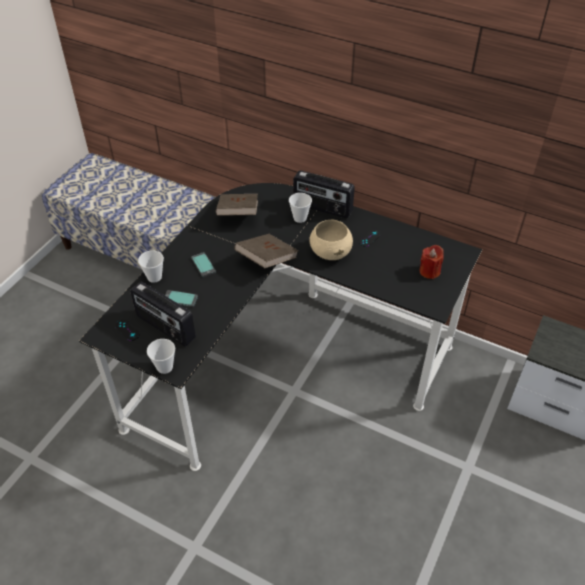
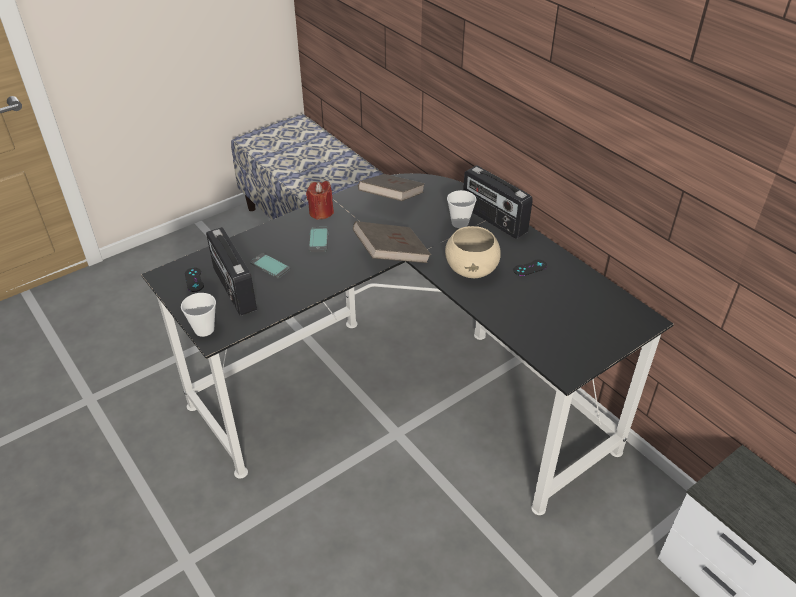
camera: 25 degrees right, 5 degrees down
(154, 277) = (259, 236): cup -> none
(429, 271) = (584, 327): red candle -> red candle (321, 212)

